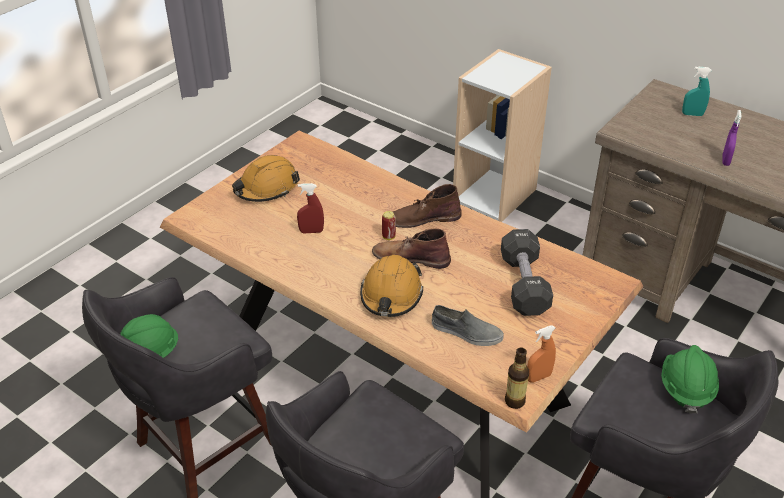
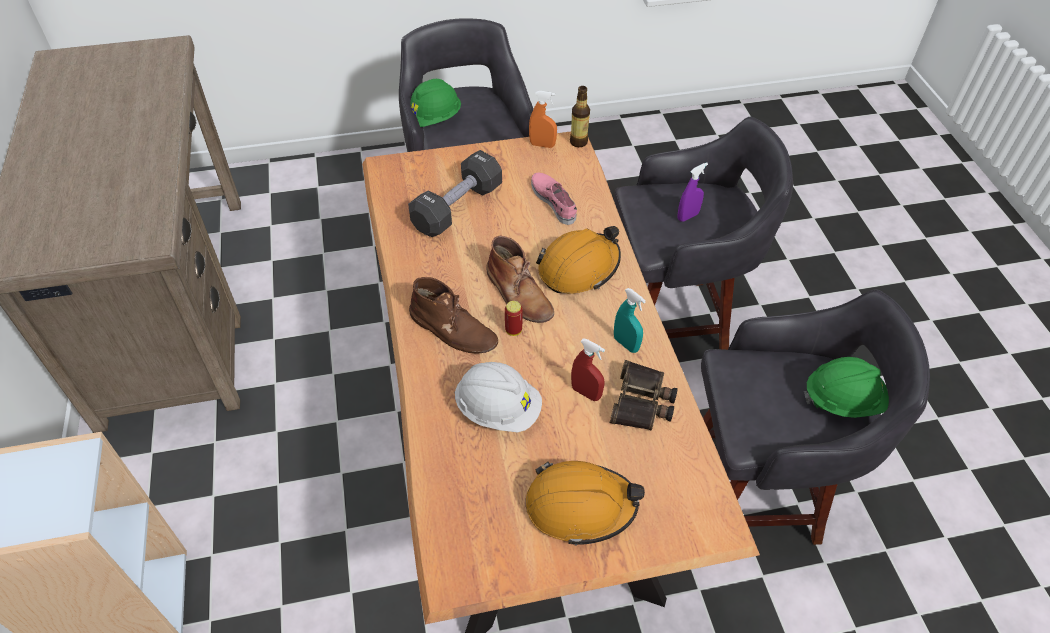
camera: 140 degrees left, 10 degrees up
(273, 244) = (642, 402): none -> binoculars
(351, 199) = (498, 410): none -> white hard hat
(466, 332) = (554, 201): grey shoe -> pink shoe
(692, 114) = (53, 211): turquoise spray bottle -> turquoise spray bottle (626, 344)
(725, 161) = (144, 151): purple spray bottle -> purple spray bottle (687, 216)

